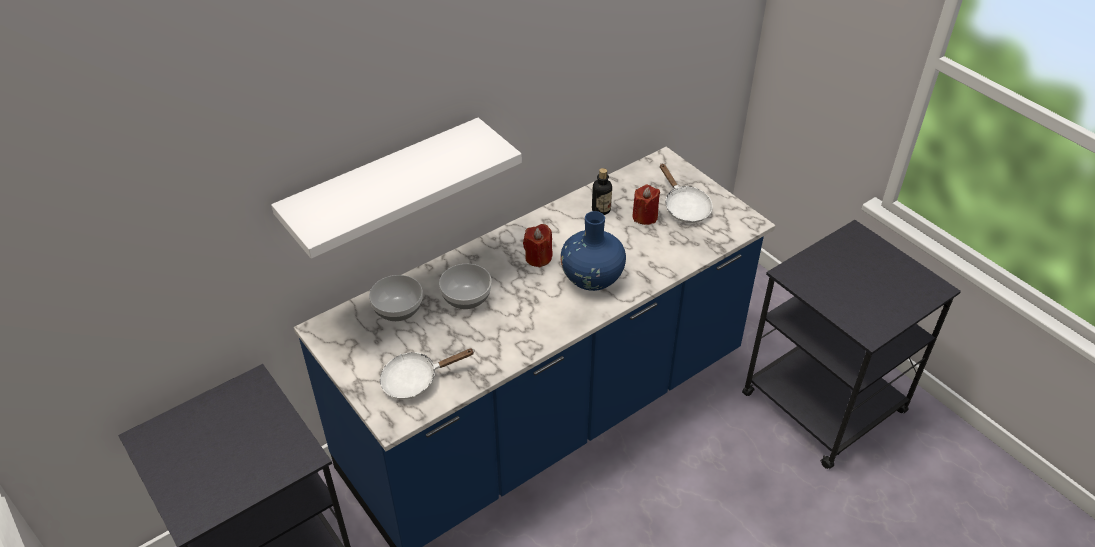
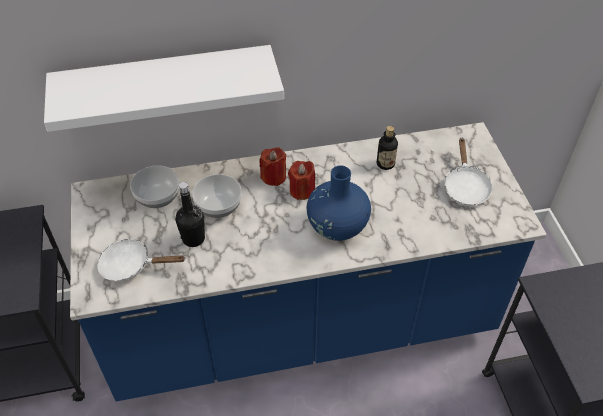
camera: 25 degrees right, 5 degrees up
(461, 335) = (193, 239): none -> black bottle
(645, 217) = (422, 184): red candle -> red candle (273, 177)

